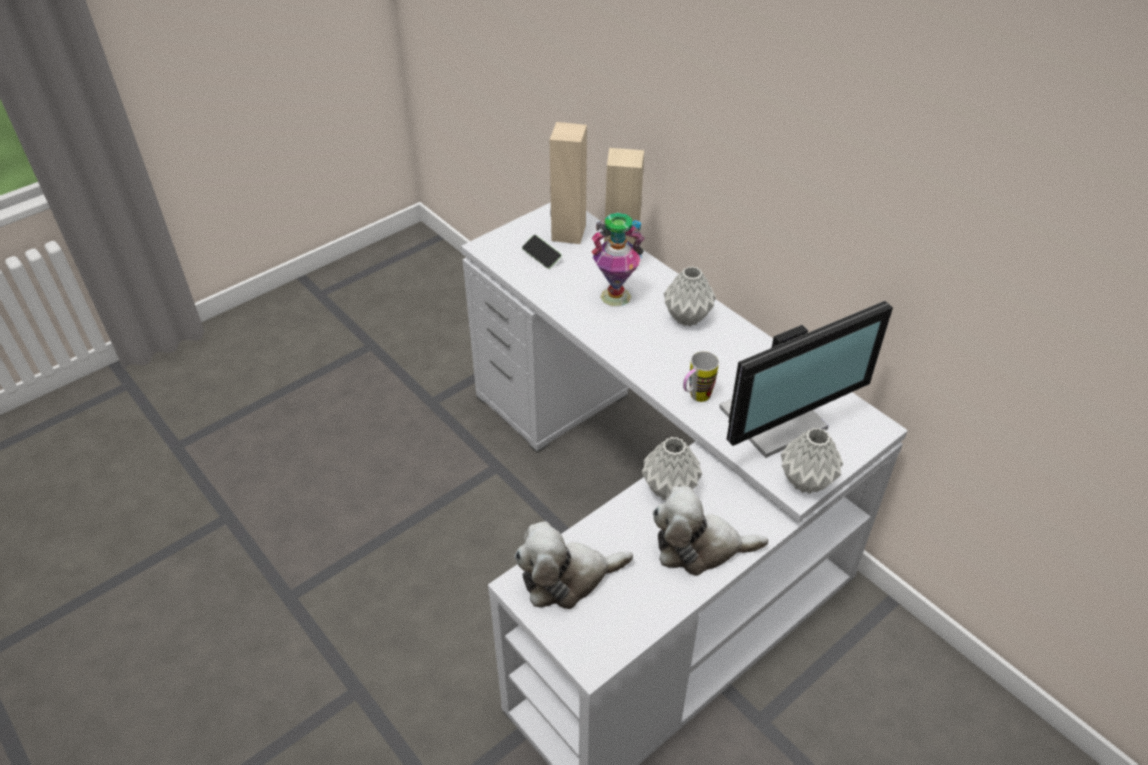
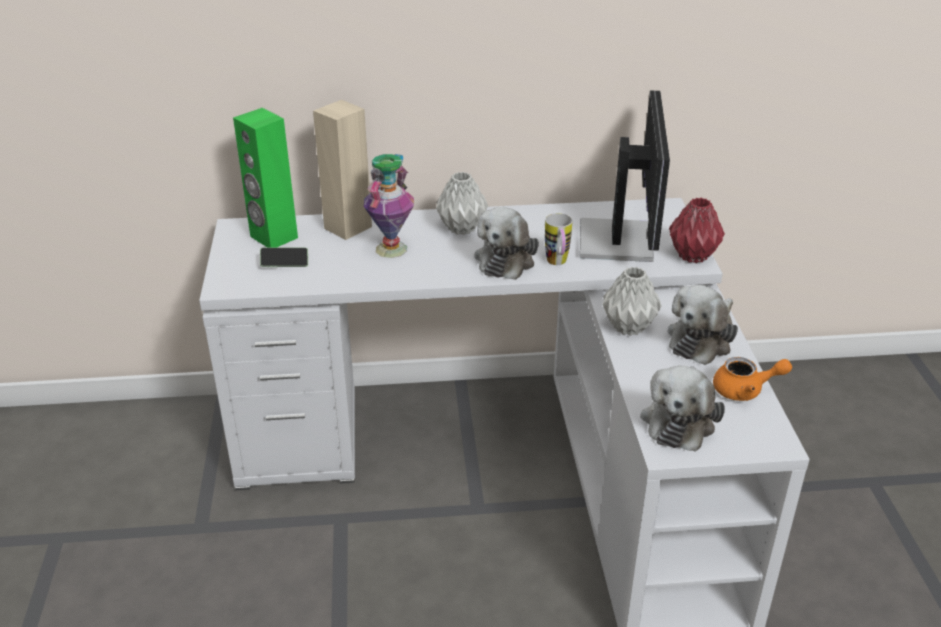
camera: 55 degrees left, 10 degrees down
(568, 233) = (273, 237): beige speaker -> green speaker
(649, 609) = (745, 390): none -> orange teapot
(670, 364) = (506, 259): none -> plush toy
(807, 481) = (692, 255): grey vase -> red vase

